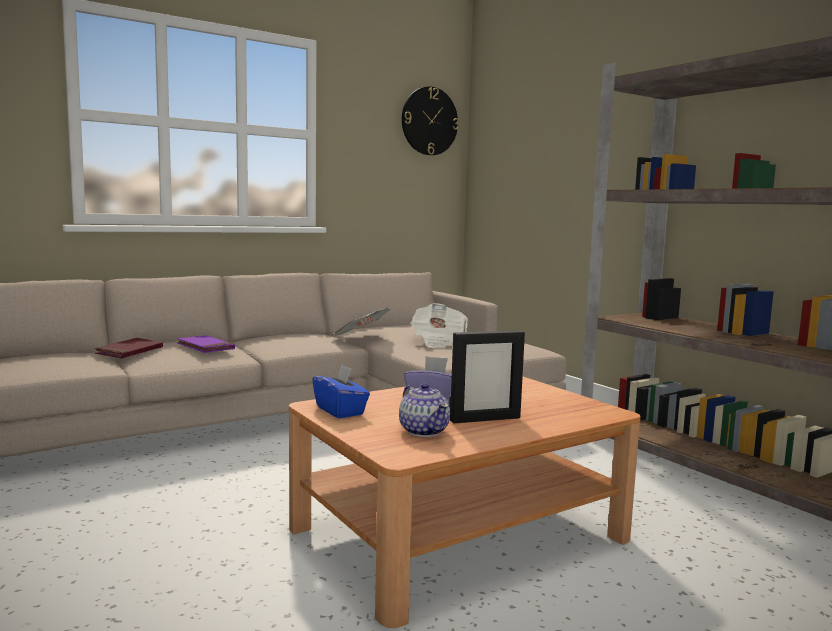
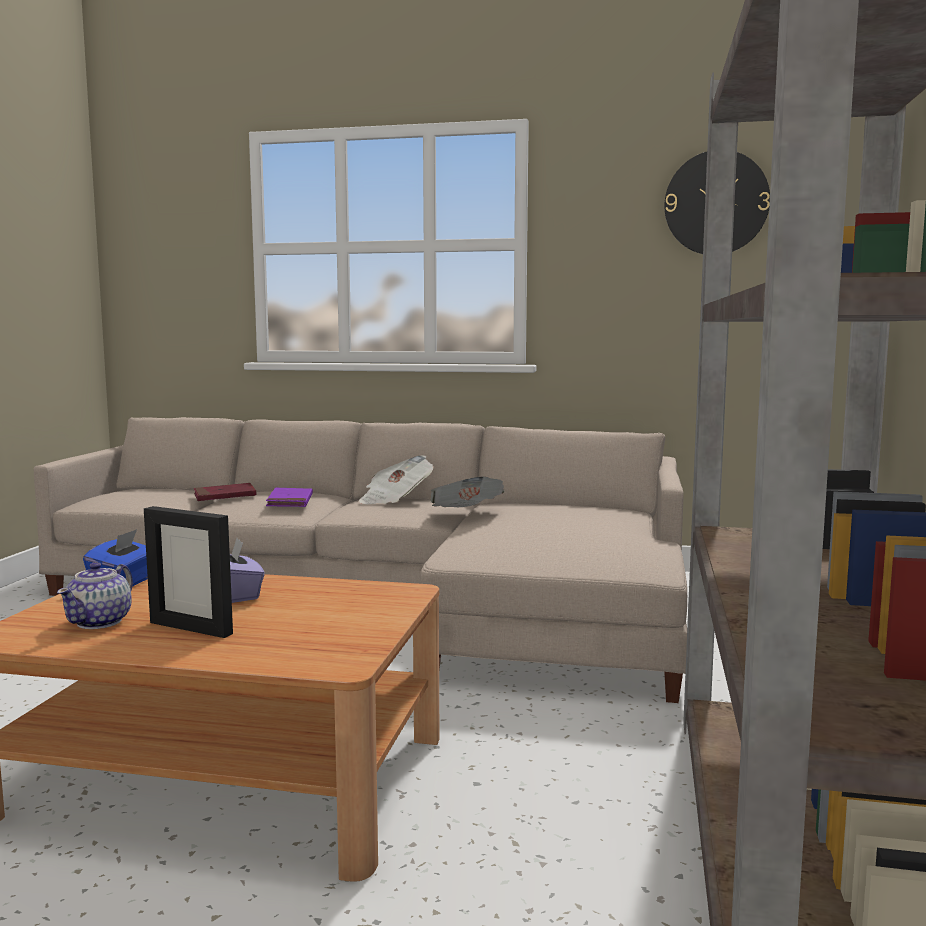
camera: 45 degrees right, 0 degrees up
(438, 342) = (528, 534): newspaper -> newspaper (395, 499)

